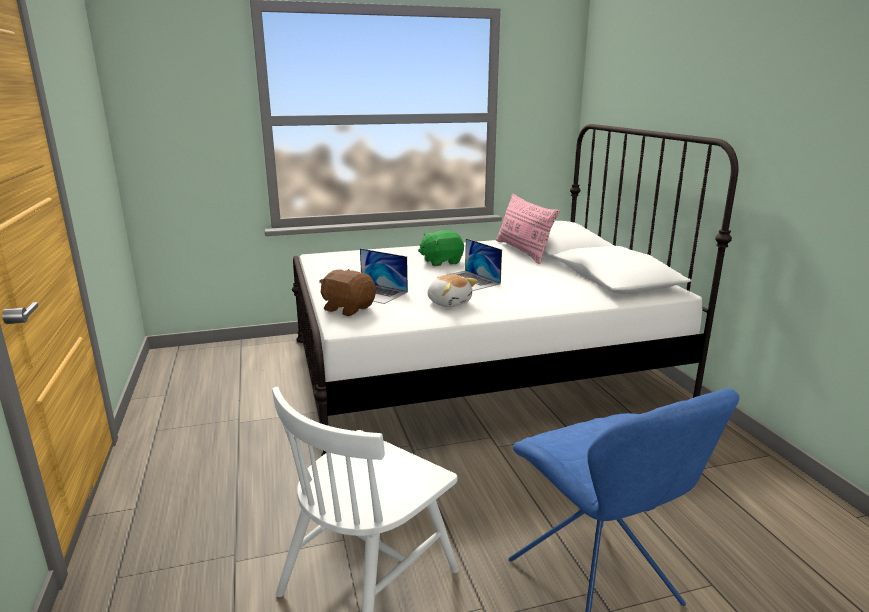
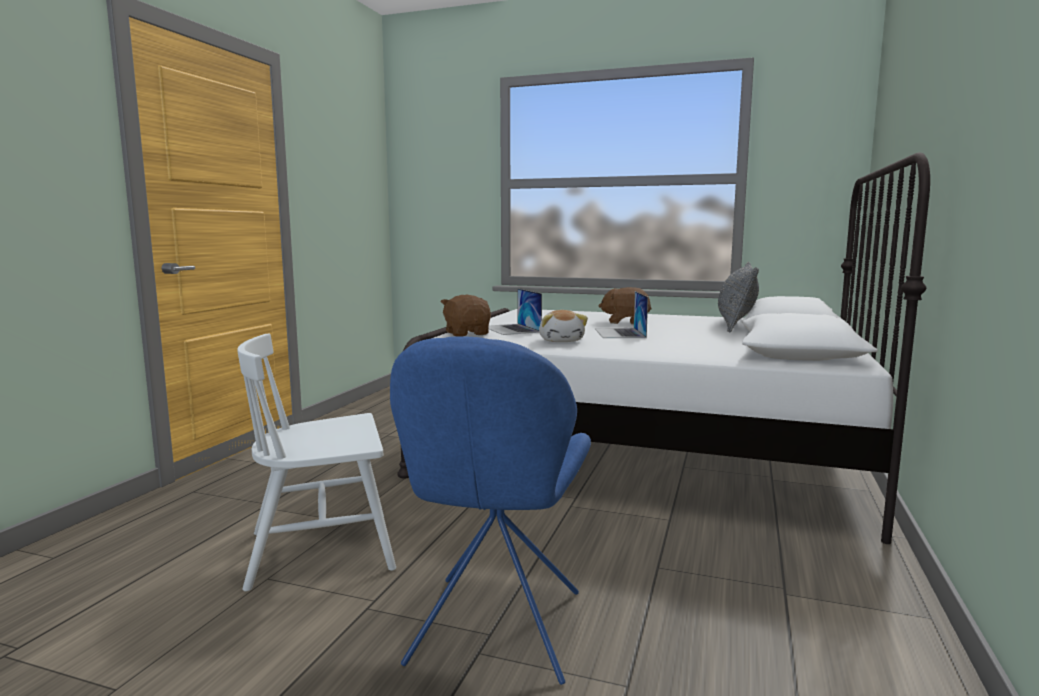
camera: 35 degrees right, 10 degrees down
(441, 262) = (625, 322): green plush toy -> brown plush toy
(522, 251) = (736, 325): pink pillow -> grey pillow

